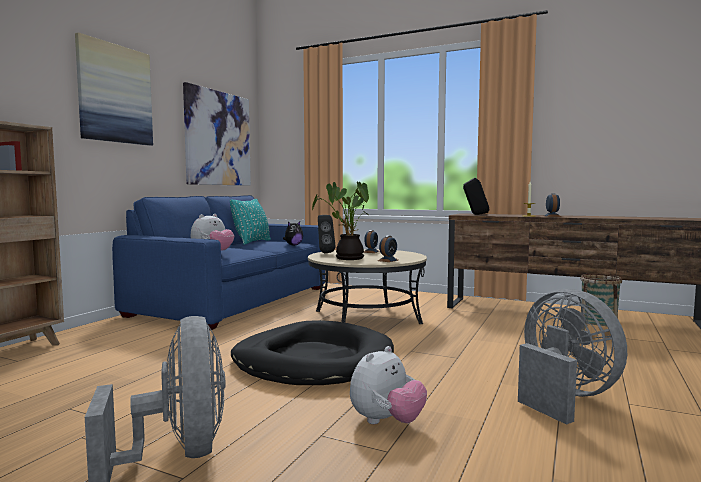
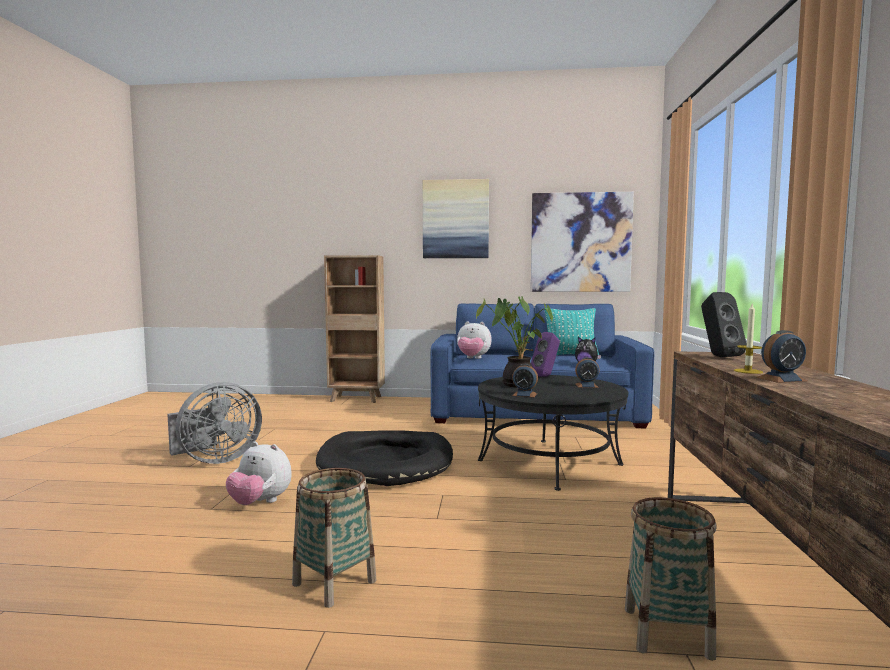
camera: 70 degrees right, 0 degrees up
(324, 253) = (546, 376): black speaker -> purple speaker
(366, 317) = (549, 462): beige coffee table -> black coffee table
(563, 397) = (334, 582): grey fan -> basket

